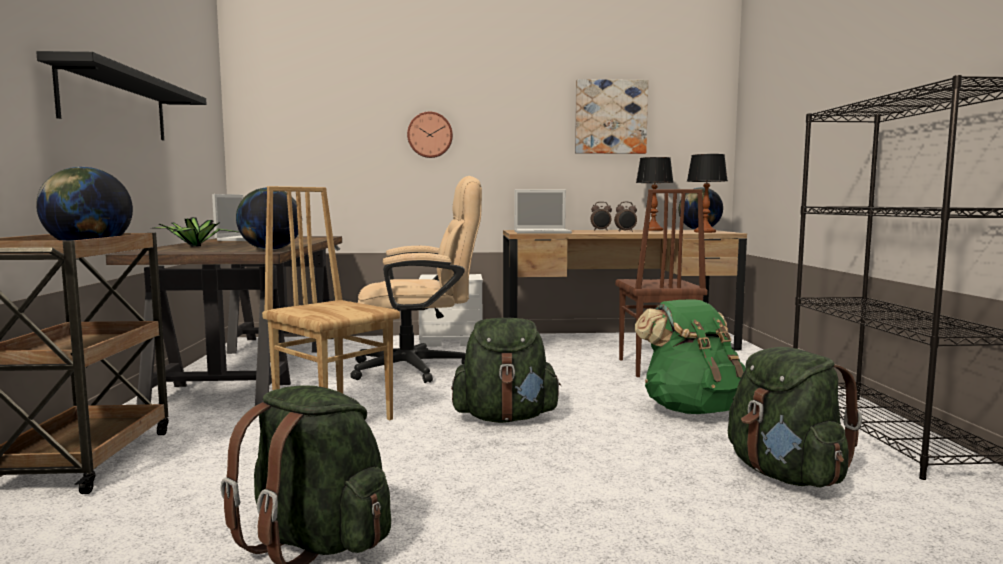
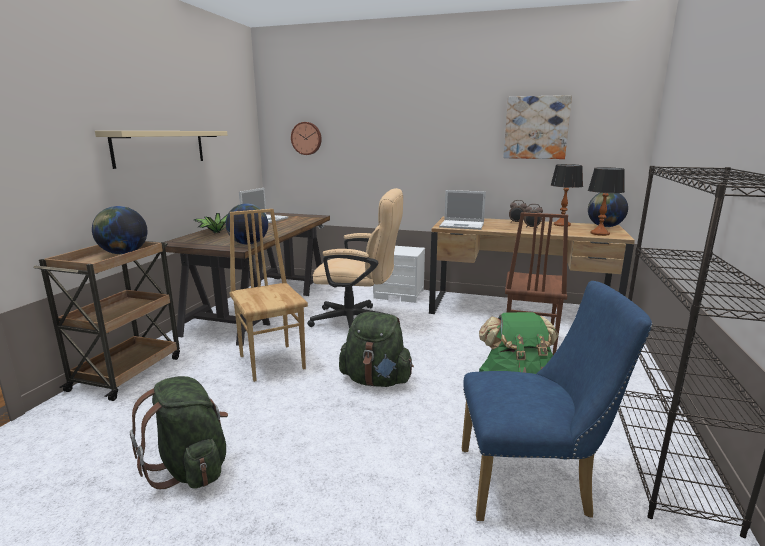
camera: 20 degrees right, 10 degrees up
(115, 104) = (160, 147): black shelf -> beige shelf
(430, 135) = (392, 143): wall clock -> wall clock (306, 138)
(785, 475) = (532, 484): green backpack -> blue chair

